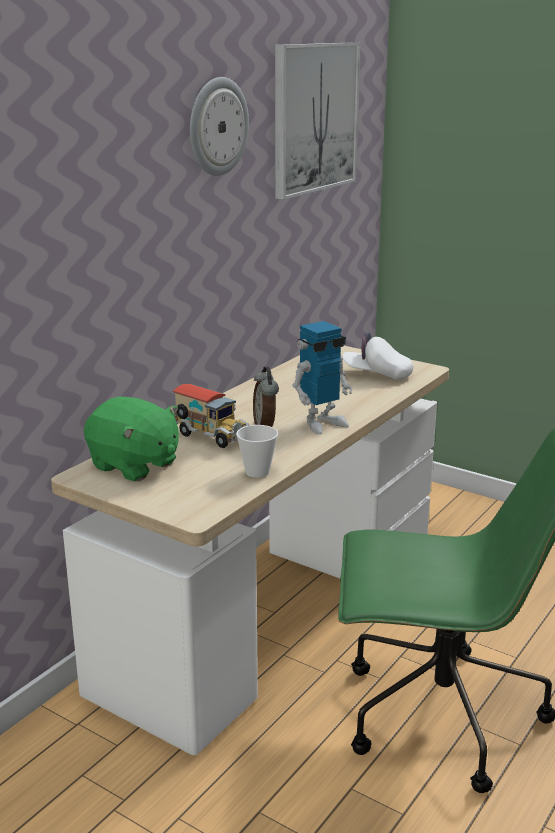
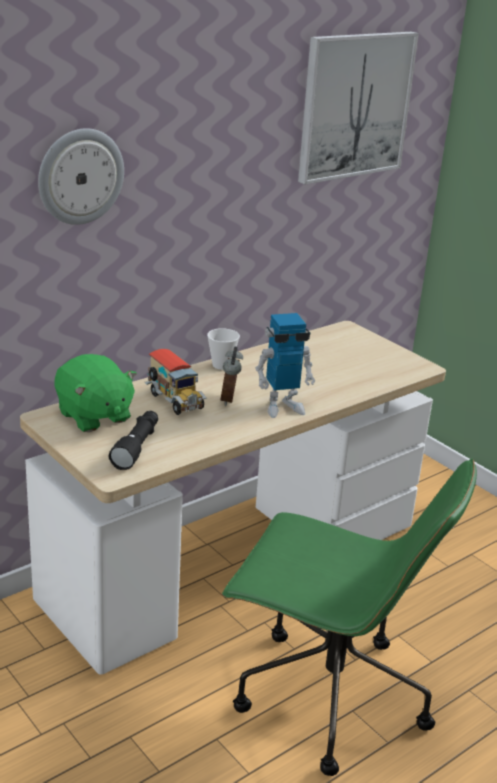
camera: 15 degrees right, 5 degrees up
(201, 485) = (137, 447): none -> black flashlight
(217, 126) = (233, 114): wall clock -> wall clock (80, 176)
(257, 472) = (192, 444): cup -> cup (221, 365)
(377, 374) = (370, 364): white cap -> none

